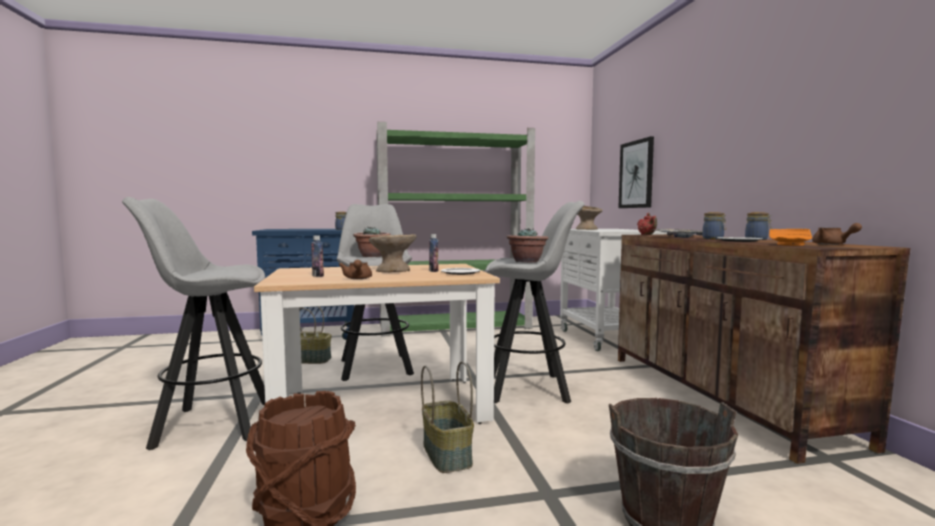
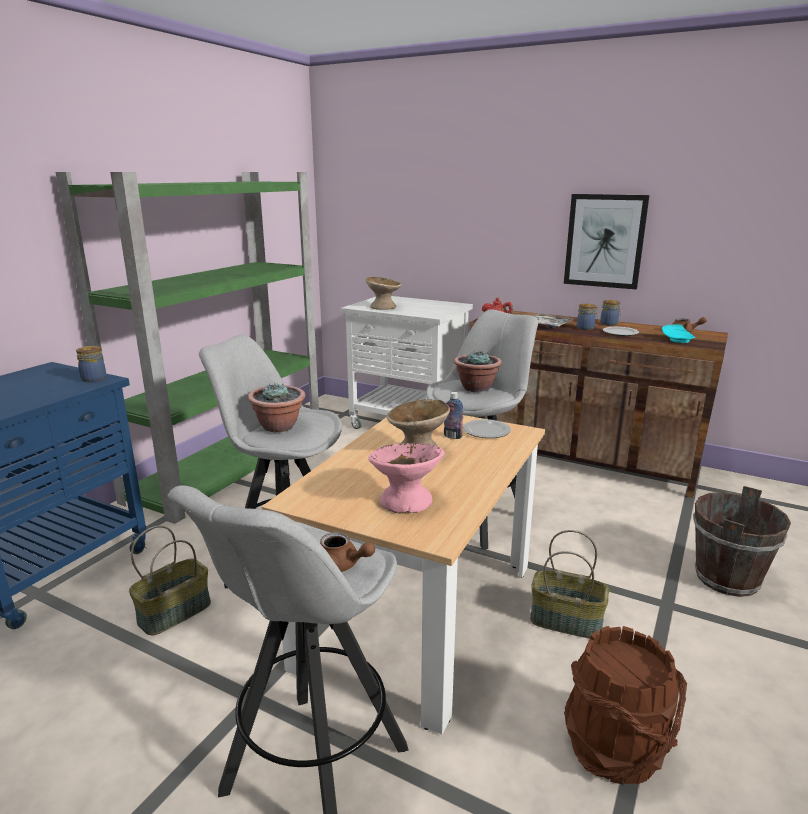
camera: 50 degrees left, 15 degrees up
(318, 276) = (406, 501): bottle -> pink bowl
(357, 279) = (468, 487): brown teapot -> brown teapot (341, 565)
(636, 174) = (415, 234): picture -> picture (604, 241)
(790, 244) = (677, 340): orange plate -> turquoise plate

